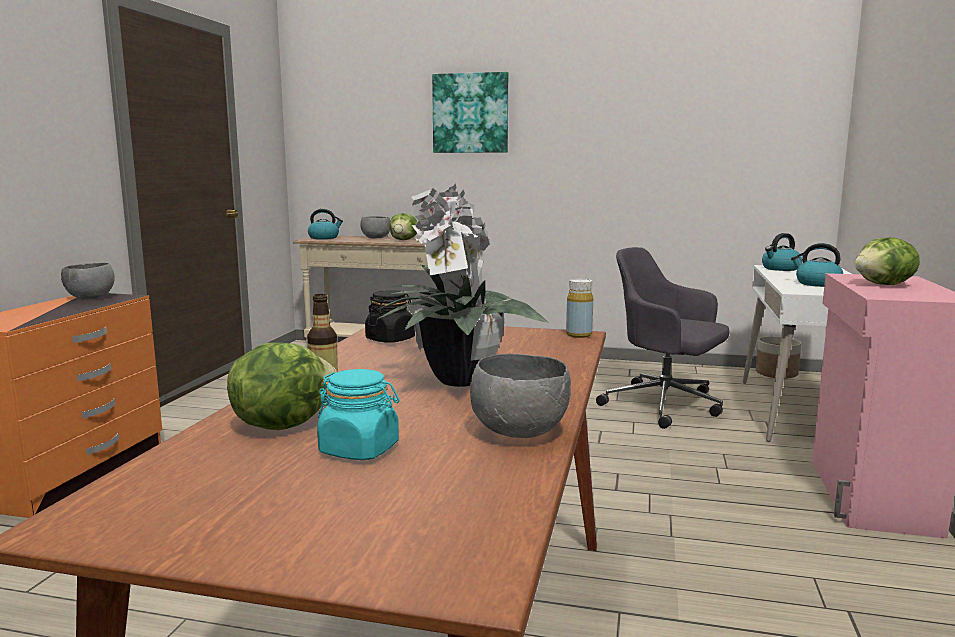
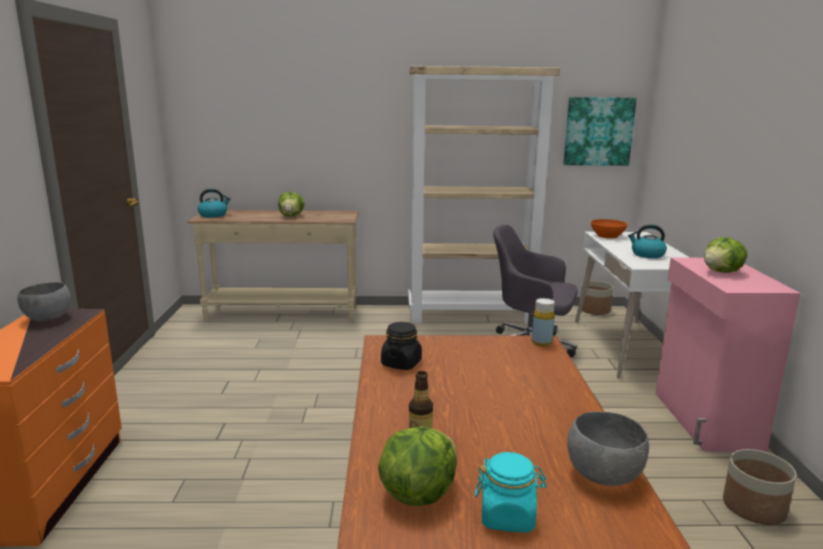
camera: 15 degrees left, 5 degrees up
(375, 238) = (262, 213): grey bowl -> none
(457, 382) = (505, 417): potted plant -> none
(470, 113) = (344, 101): picture -> picture (598, 131)
(611, 368) = (472, 315): none -> beige bookcase
(780, 269) = (607, 236): kettle -> orange bowl
(888, 596) = (753, 507): none -> planter

